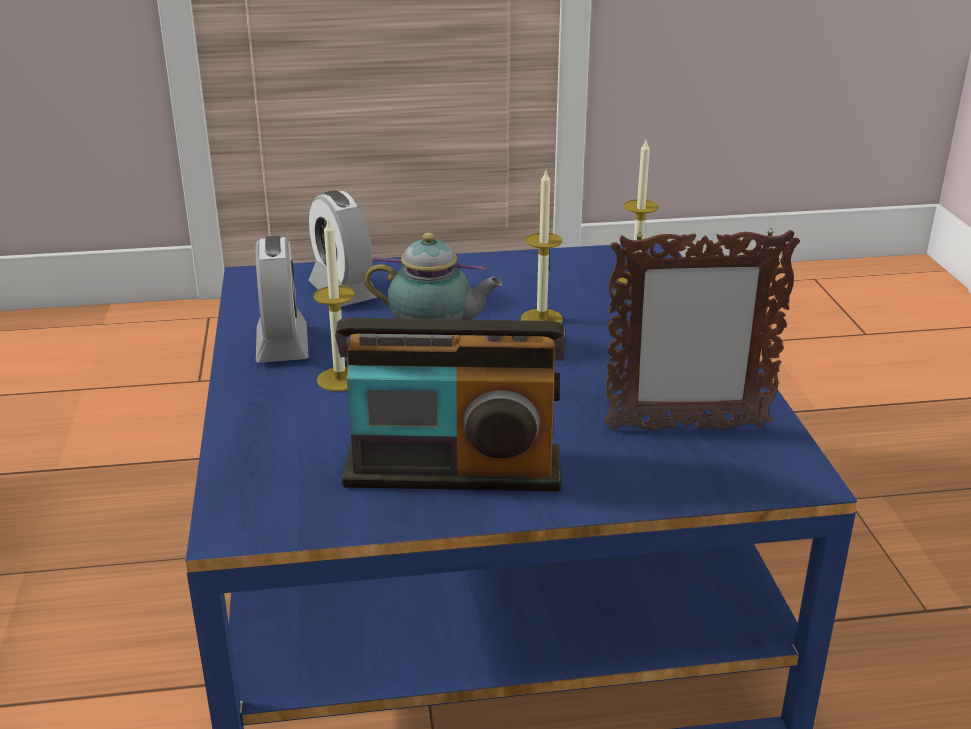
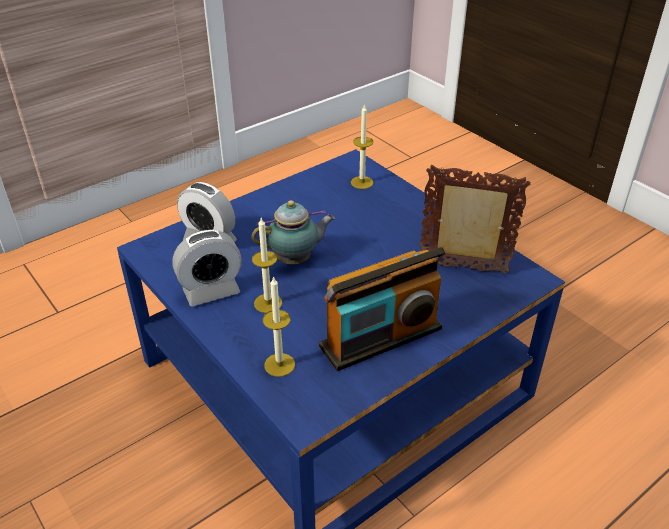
camera: 30 degrees left, 10 degrees up
(282, 344) = (211, 291): alarm clock -> alarm clock turned 105 degrees clockwise
(541, 319) = (337, 224): candle -> candle (279, 365)
(685, 428) = (464, 268): picture frame -> picture frame turned 135 degrees counterclockwise

